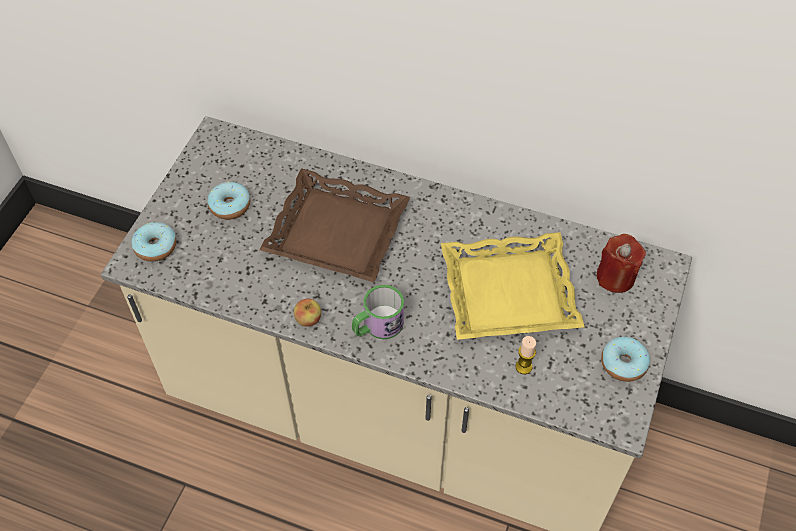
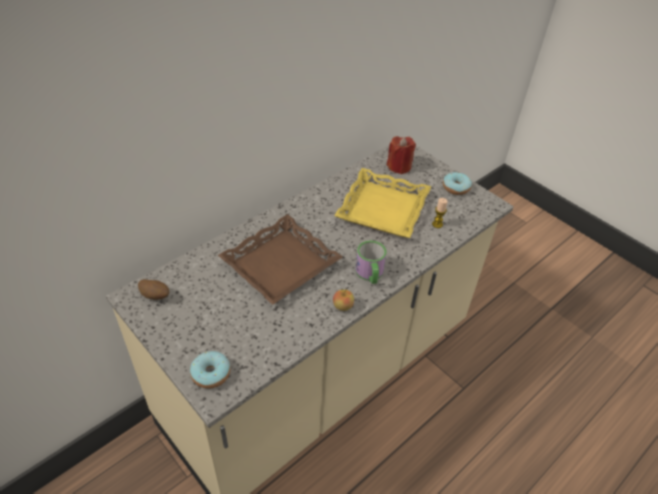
camera: 65 degrees left, 10 degrees down
(226, 152) = (155, 296): none -> potato
(230, 206) = (209, 312): donut -> none

